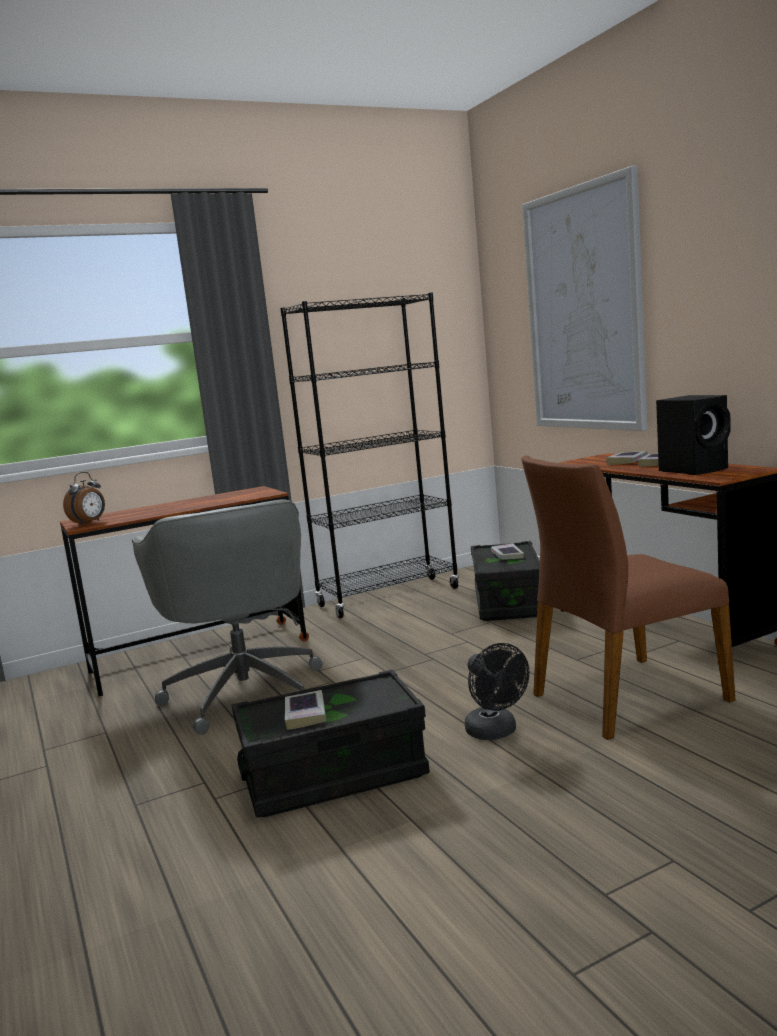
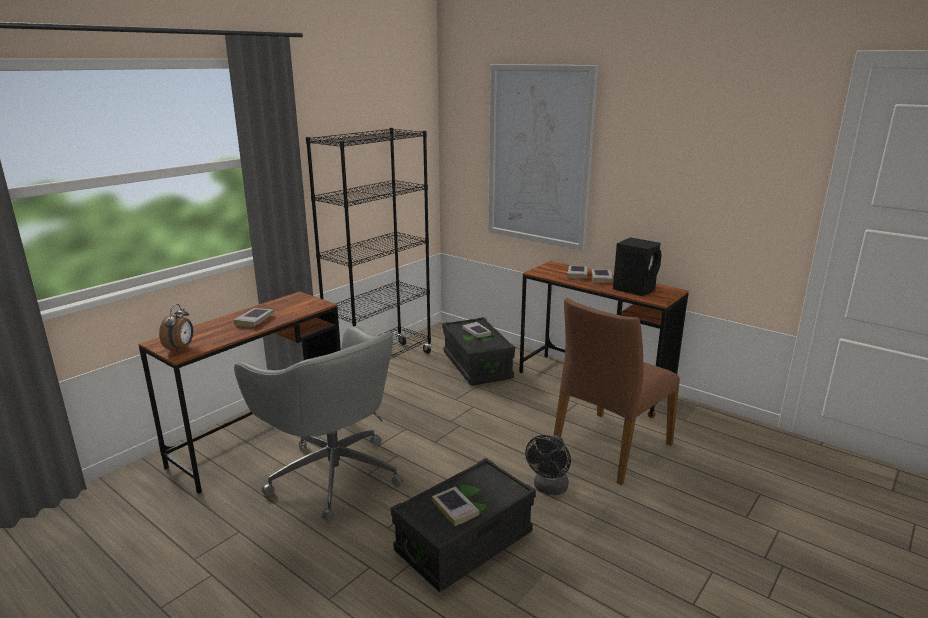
camera: 25 degrees left, 10 degrees up
(186, 505) = (254, 320): none -> book
(496, 733) = (549, 489): black fan -> black fan turned 75 degrees clockwise

